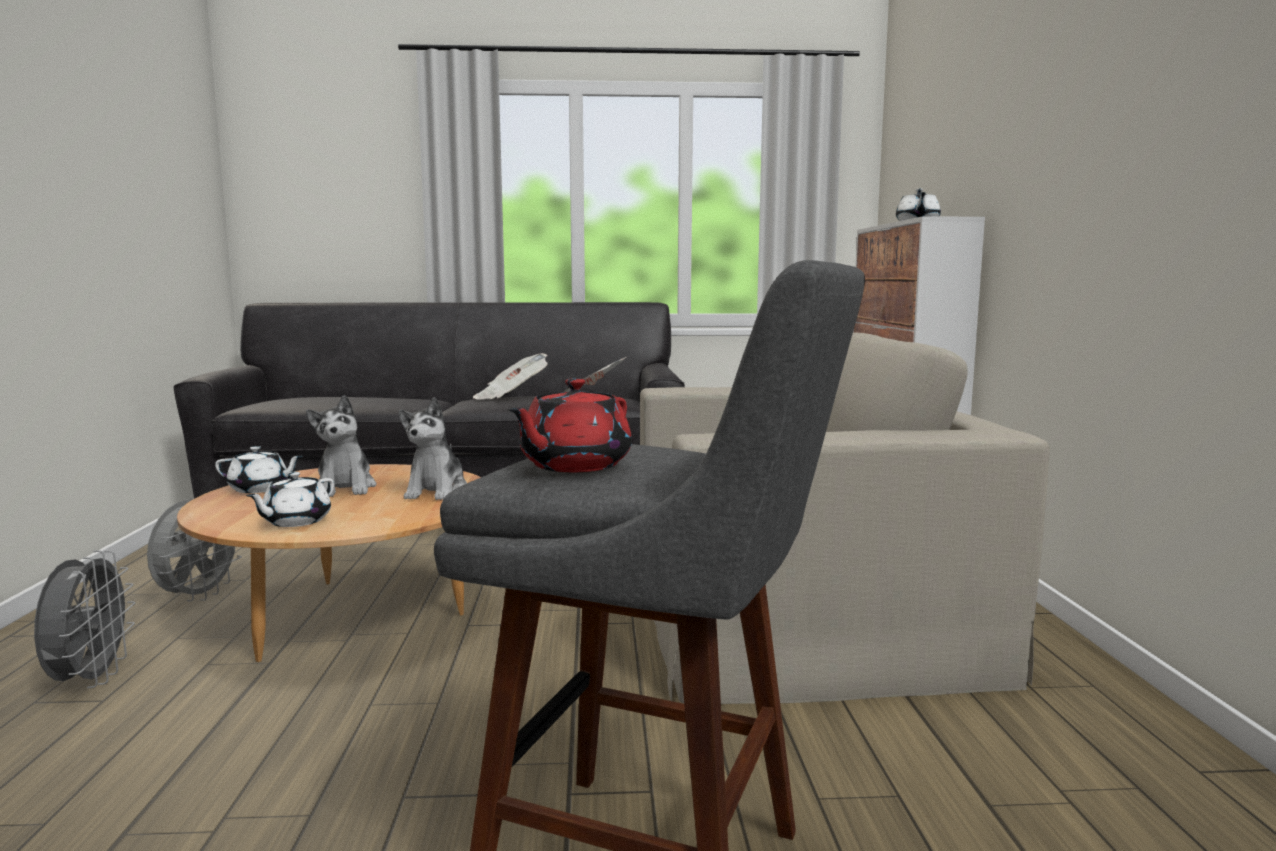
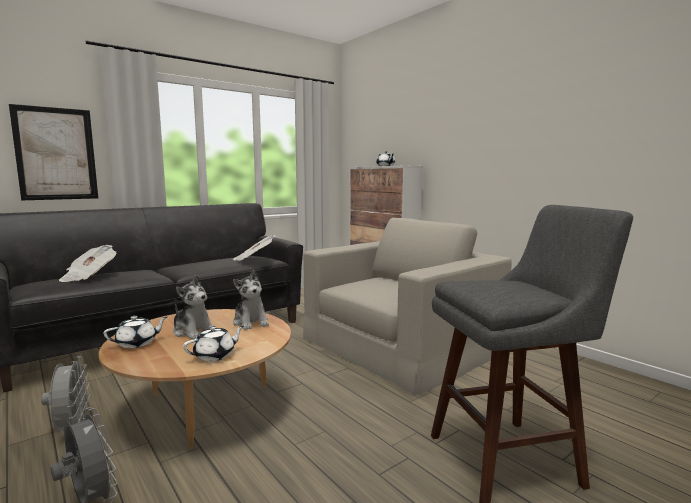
camera: 35 degrees left, 0 degrees up
(295, 521) = (215, 355): white teapot -> white teapot turned 120 degrees counterclockwise
(362, 220) = (56, 154): none -> picture
(511, 397) = (204, 262): newspaper -> newspaper (89, 277)
(573, 465) = (506, 293): red teapot -> none

